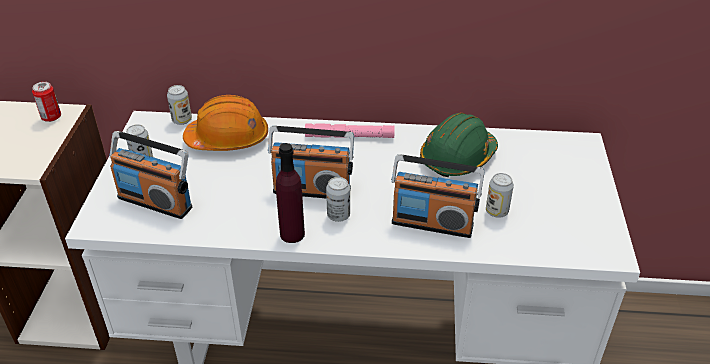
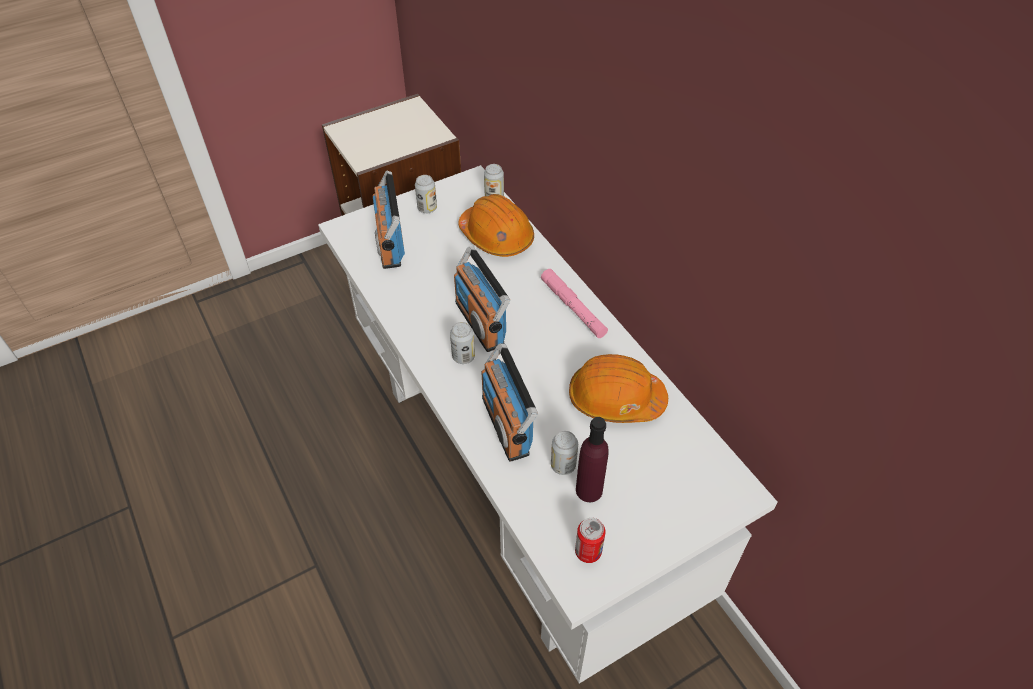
camera: 55 degrees right, 10 degrees up
(51, 117) = (425, 132): can -> can (588, 552)
(292, 234) = (418, 340): purple bottle -> purple bottle (589, 490)
(457, 158) = (615, 399): green hard hat -> orange hard hat

